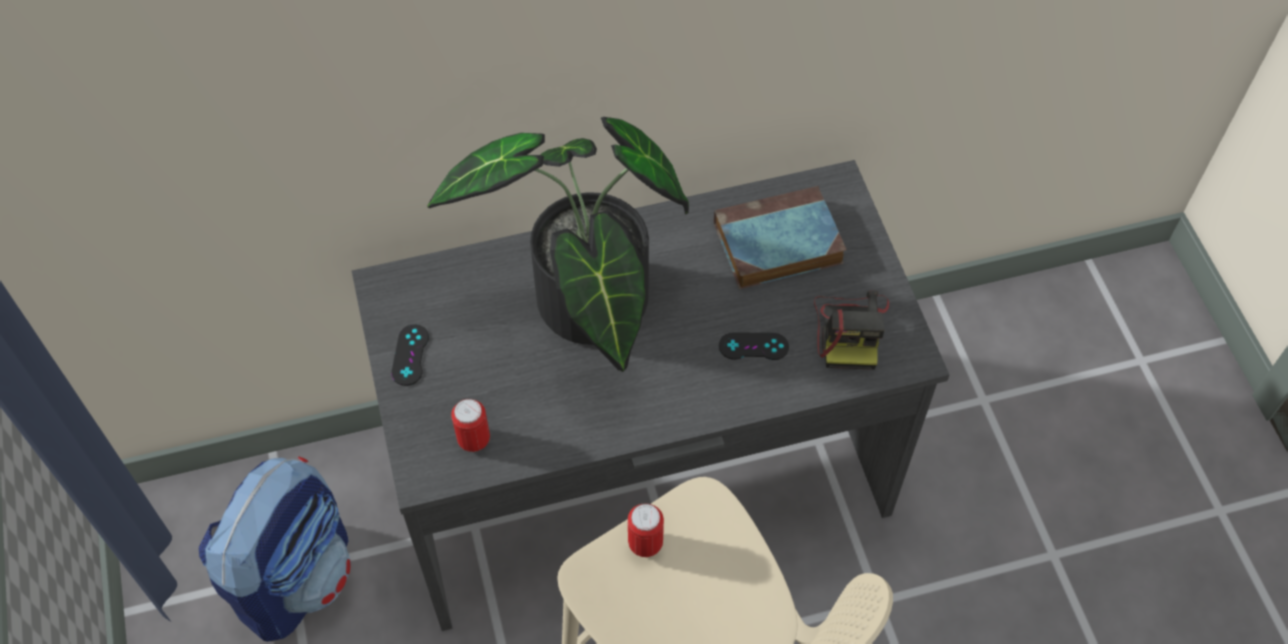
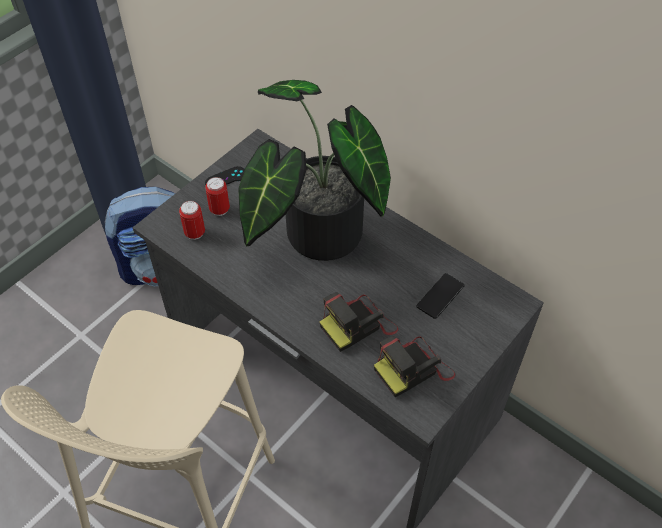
camera: 55 degrees right, 5 degrees down
(645, 544) = (180, 342): can -> can (219, 209)
(753, 346) = (358, 325): black game controller -> camera
(775, 245) = (440, 296): book -> phone

